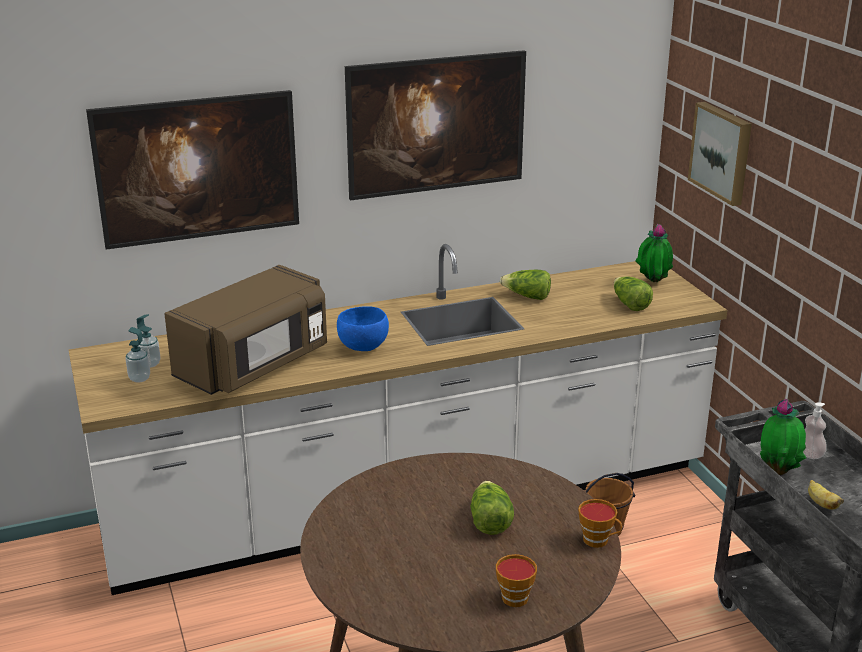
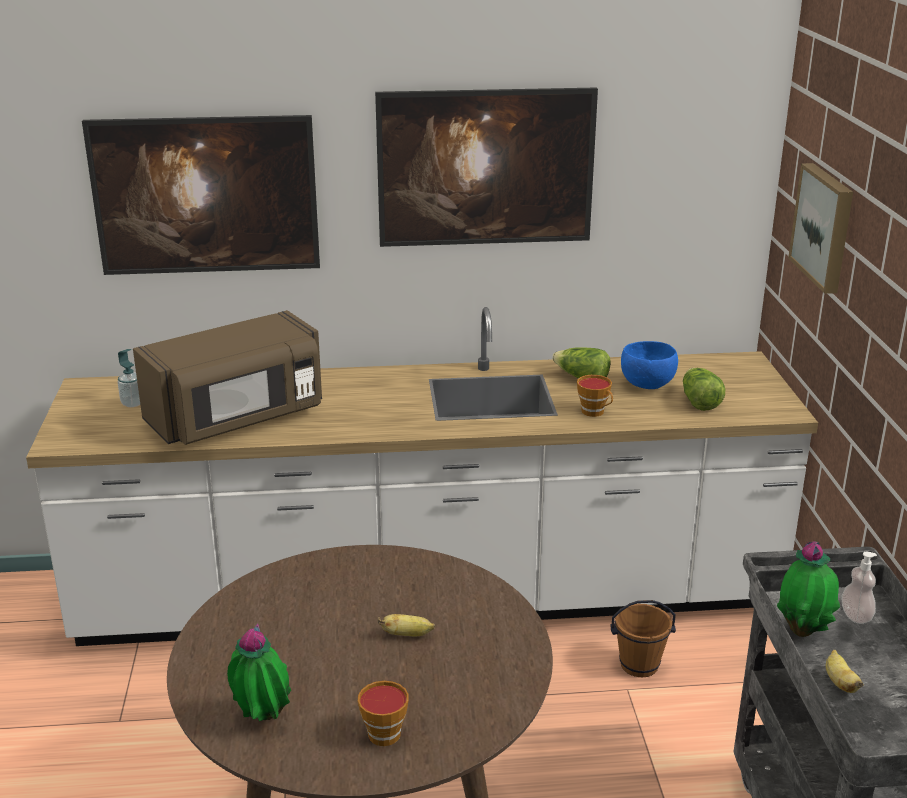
camera: 15 degrees right, 0 degrees up
(139, 378) = (112, 417): soap dispenser -> none
(364, 347) = (364, 414): blue bowl -> blue bowl (648, 385)
(489, 521) = (407, 635): lettuce -> banana
(598, 540) = (523, 681): cup -> cup (595, 412)
(652, 283) = (740, 380): potted plant -> potted plant (262, 720)

